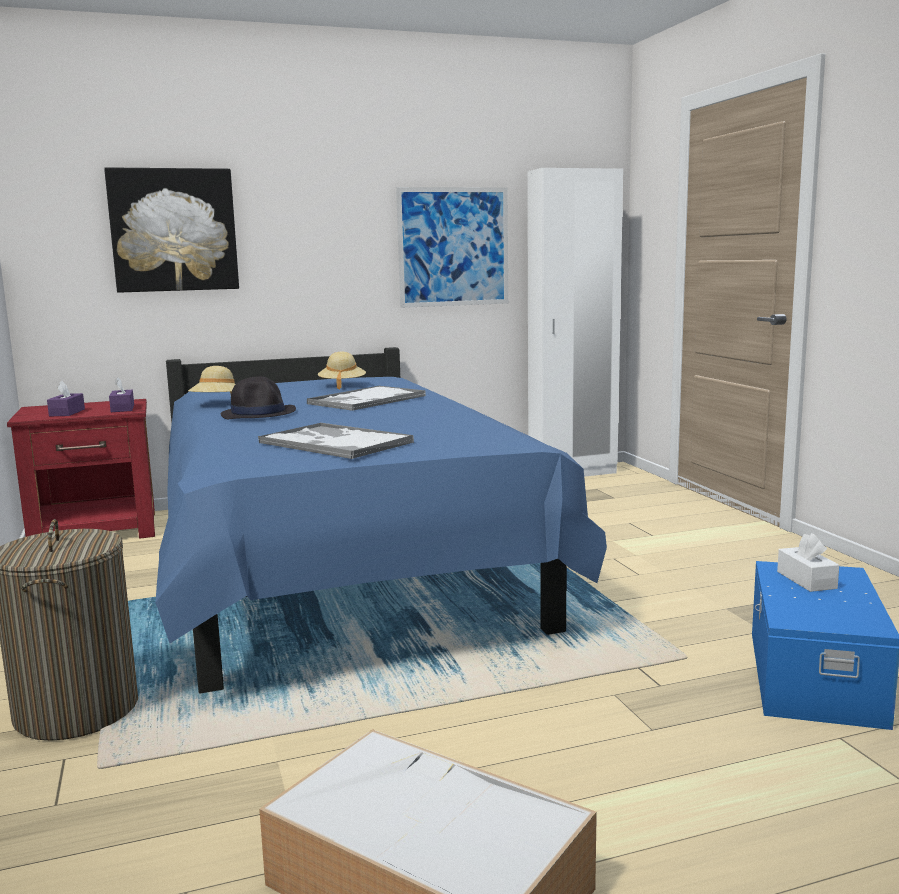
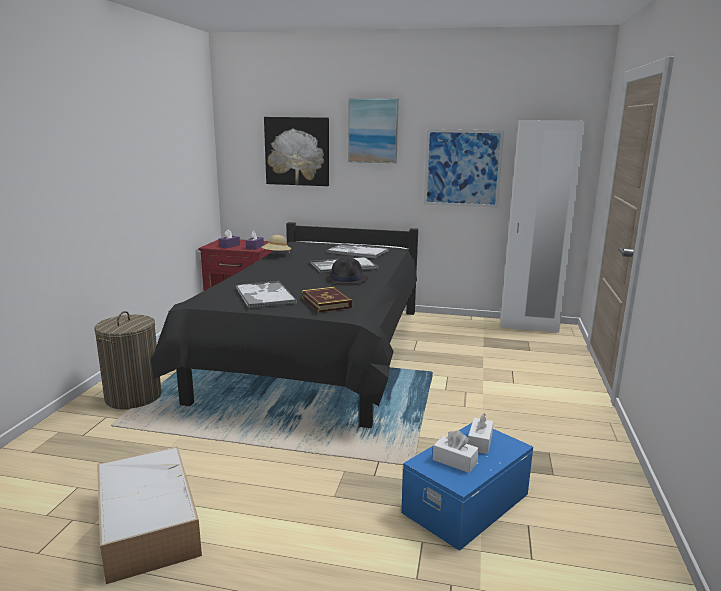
camera: 30 degrees right, 5 degrees up
(259, 413) = (277, 266): black hat -> black hat (347, 279)
(309, 191) = (373, 130): none -> picture
(335, 565) = (317, 354): blue bed -> black bed
(342, 385) = (357, 252): beige hat -> tray
(456, 435) = (326, 303): none -> book
(820, 606) = (455, 461): none -> white tissue box

